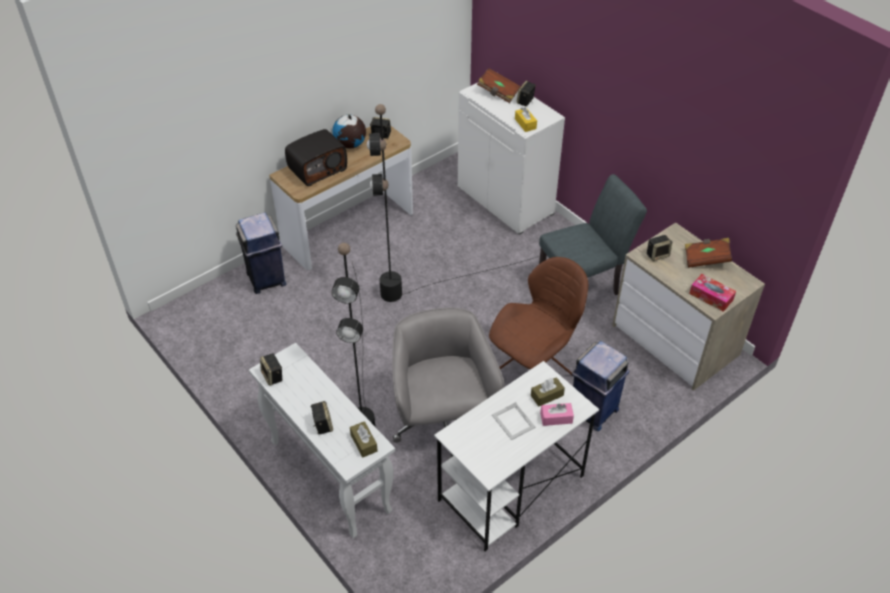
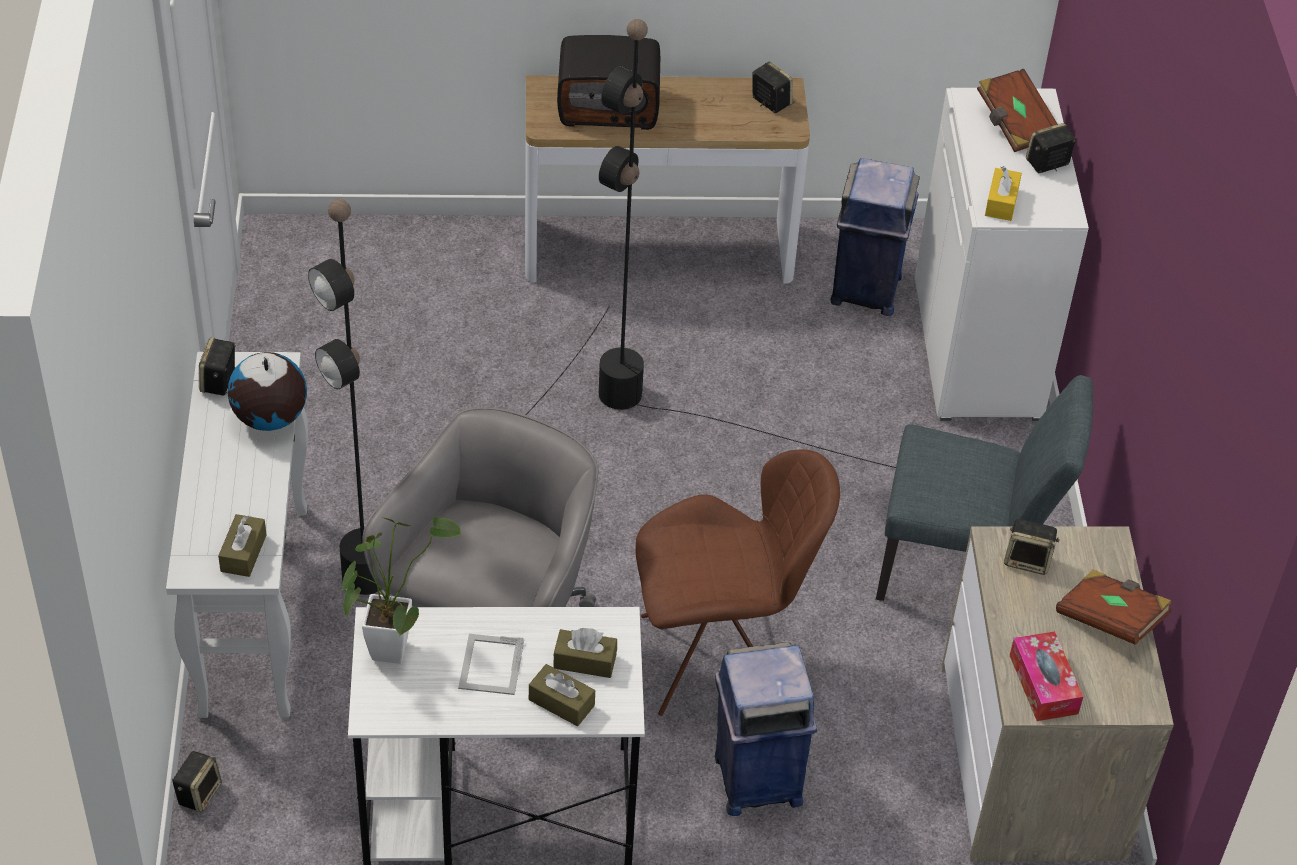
camera: 35 degrees right, 0 degrees up
(266, 279) = (450, 260): blue trash can -> blue trash can (865, 290)
(322, 424) = (215, 491): speaker -> speaker (199, 793)
(350, 145) = (703, 93): globe -> globe (269, 419)
(465, 439) = (392, 643): none -> potted plant
(556, 418) = (561, 702): pink tissue box -> brown tissue box

